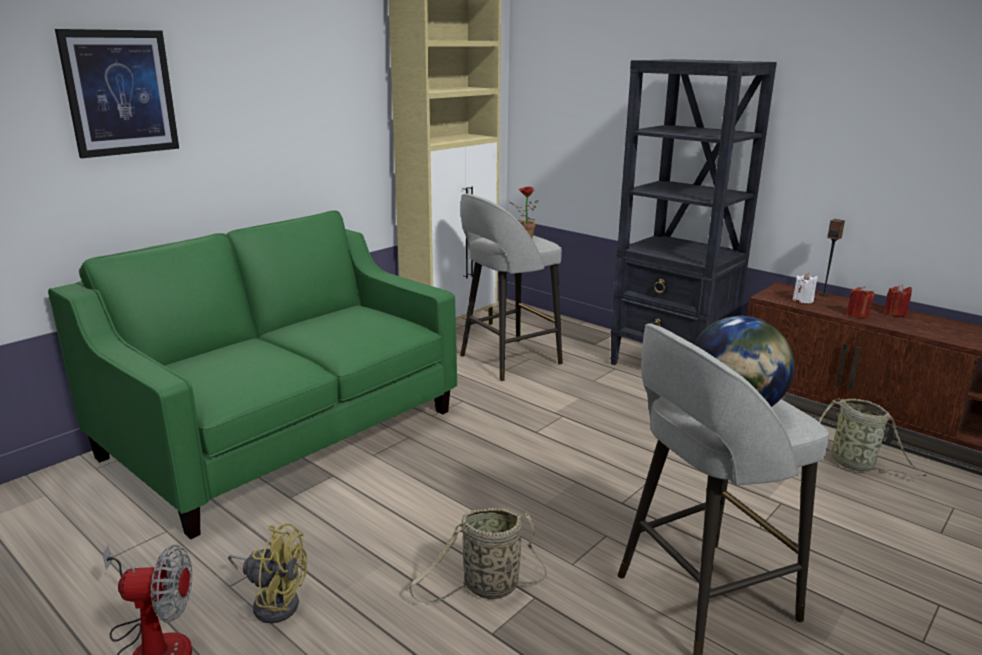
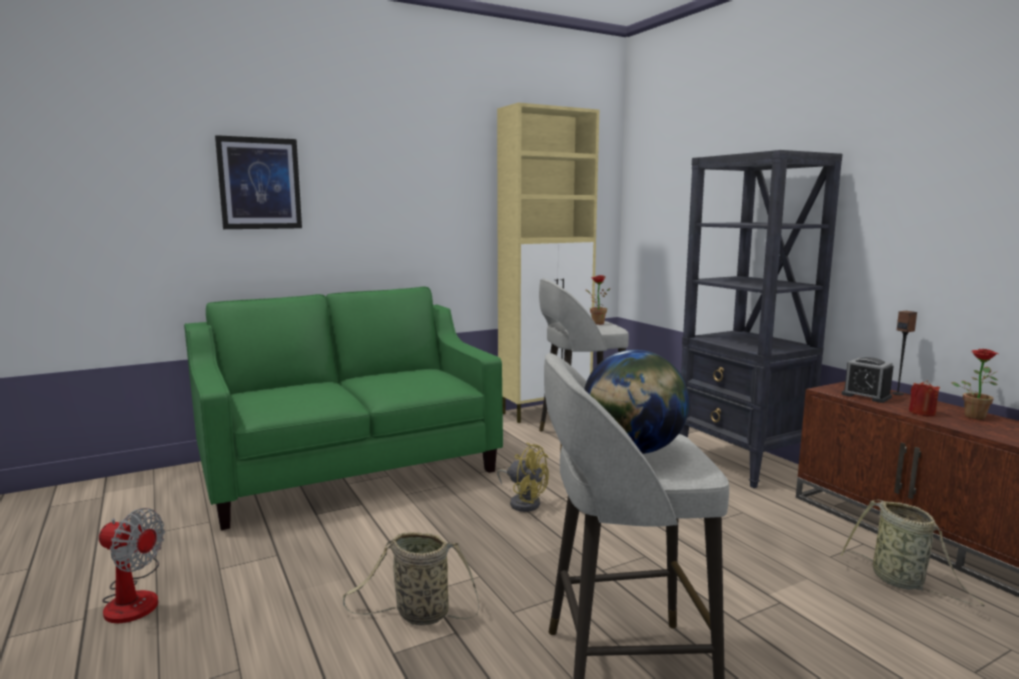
camera: 20 degrees right, 10 degrees down
(274, 601) = (241, 586): yellow fan -> yellow fan (523, 502)
(803, 300) = (866, 396): white candle -> alarm clock
(895, 313) = (974, 416): red candle -> potted plant

